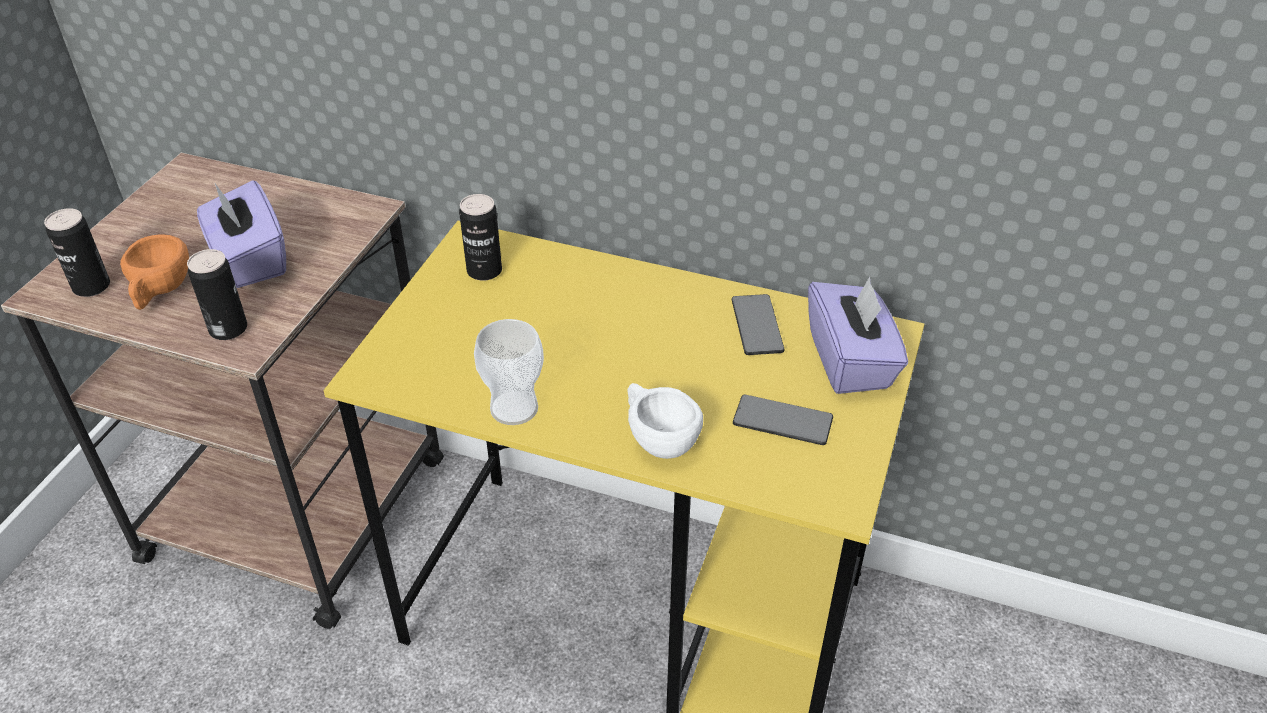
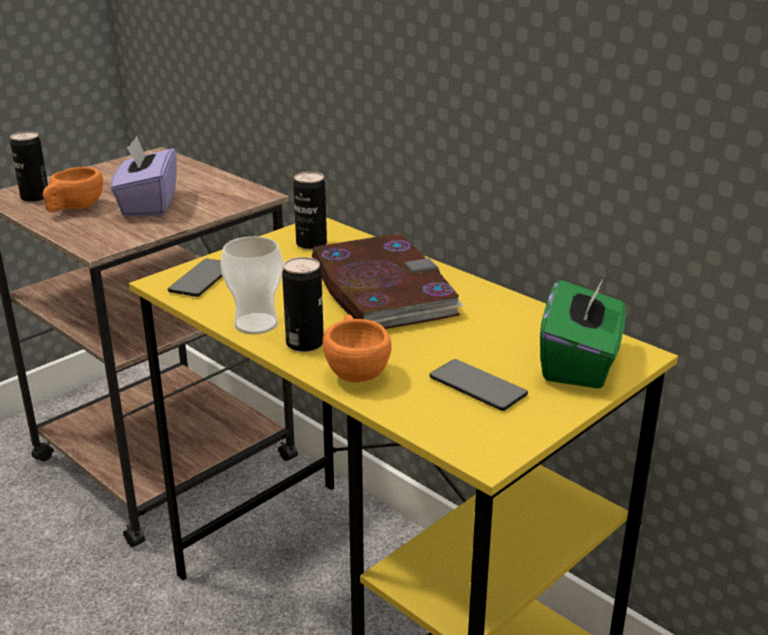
camera: 25 degrees right, 15 degrees down
(228, 329) = (96, 235): can -> can (305, 343)
(605, 318) = (381, 289): none -> book
(657, 438) = (355, 370): white cup -> orange cup
(757, 326) = (510, 322): phone -> phone (202, 279)
(850, 361) = (579, 363): purple tissue box -> green tissue box

